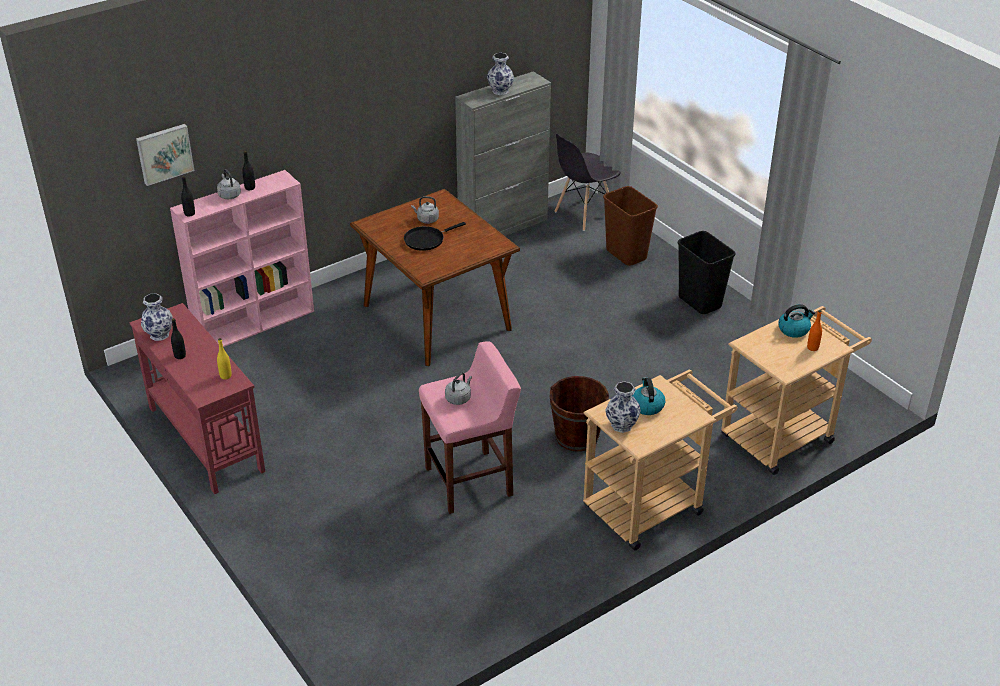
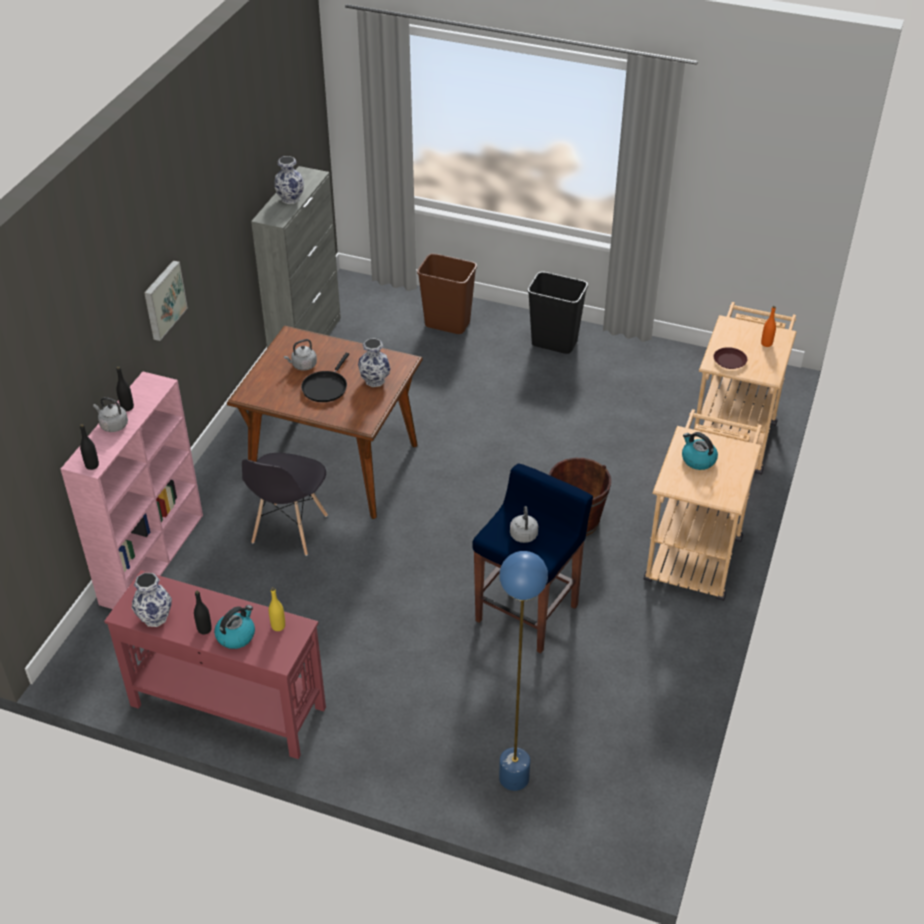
camera: 35 degrees left, 5 degrees up
(164, 153) = (42, 407): picture -> picture (163, 299)
(340, 585) = (514, 778): none -> blue floor lamp
(470, 482) = (528, 612): pink stool -> blue stool
(584, 214) = (370, 299): grey chair -> grey chair (289, 530)
(622, 425) = (697, 488): vase -> vase (374, 380)
(762, 347) = (729, 361): none -> brown plate
(794, 329) = (736, 333): kettle -> kettle (236, 635)

